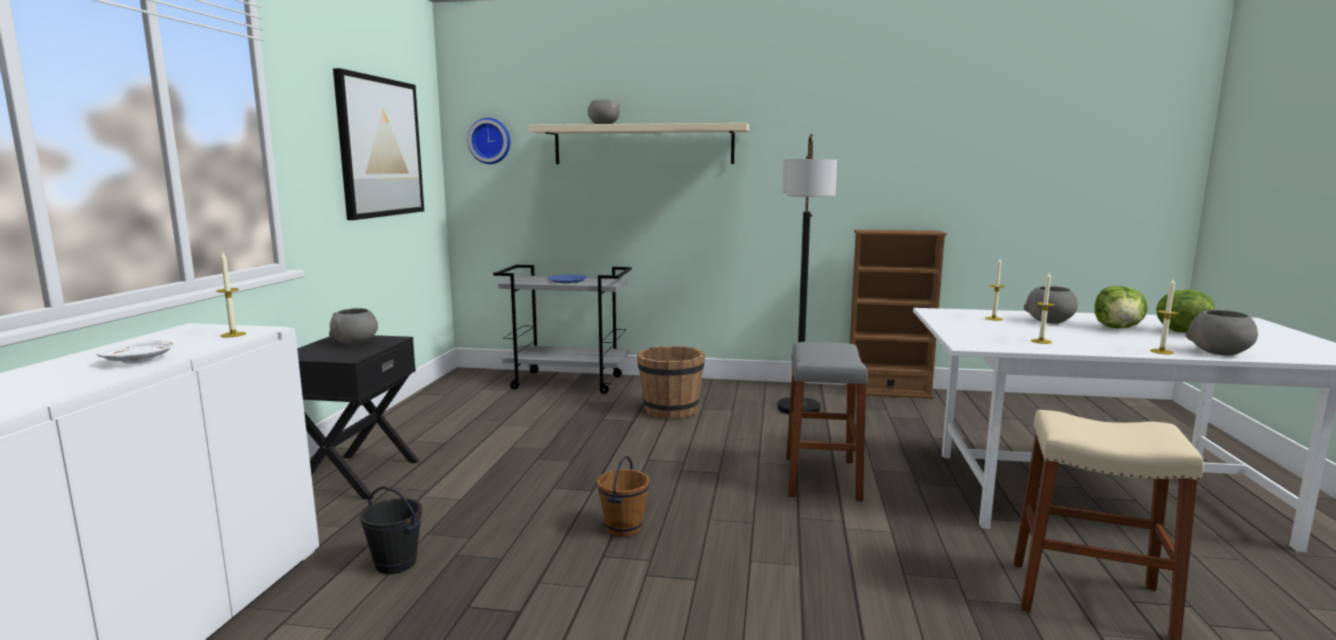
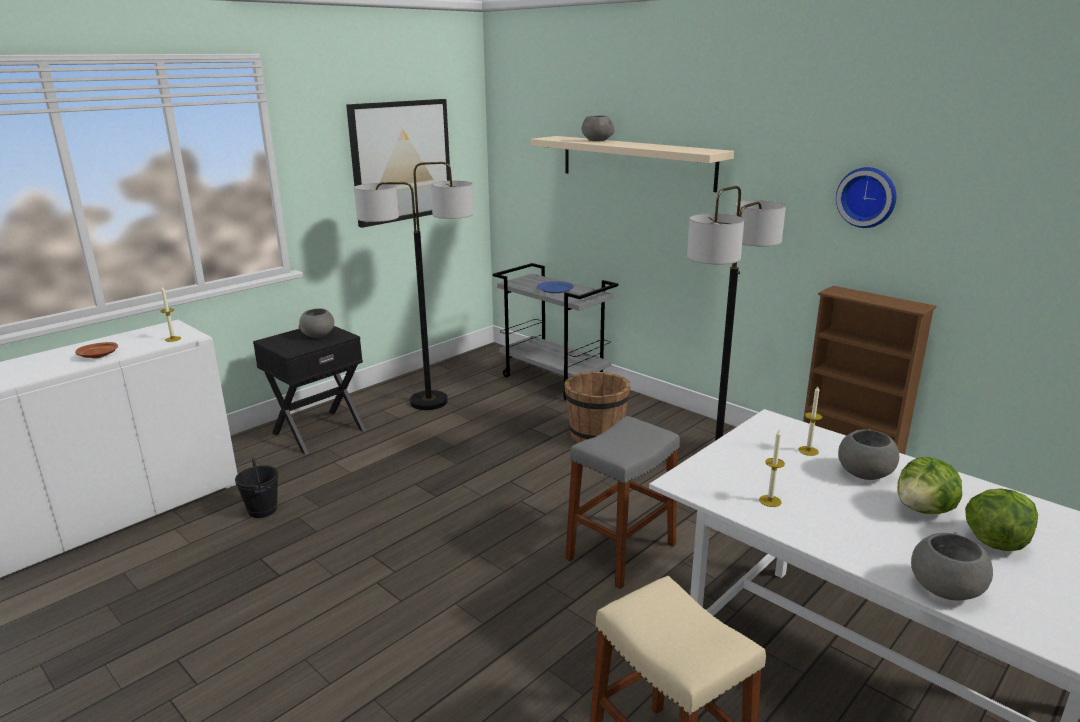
camera: 35 degrees right, 10 degrees up
(139, 360) = (99, 356): white plate -> brown plate
(459, 423) = (428, 402): none -> floor lamp
(490, 141) = (519, 145): wall clock -> wall clock (867, 197)
(624, 528) = (413, 538): brown bucket -> none
(1162, 351) = (872, 562): candle -> none

